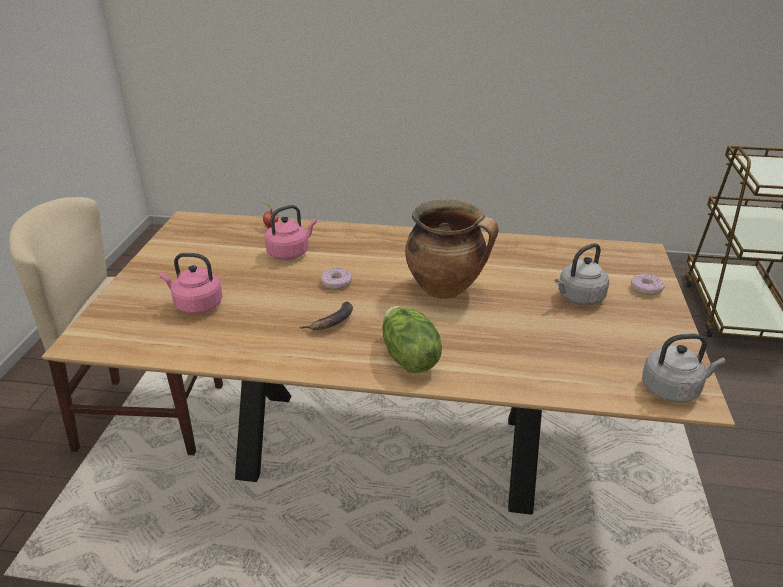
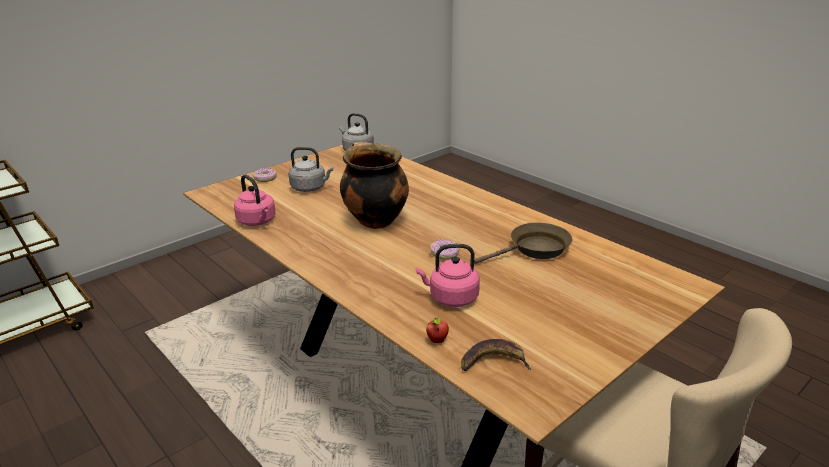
camera: 140 degrees left, 5 degrees down
(196, 305) = (577, 280): pink kettle -> pink kettle (257, 221)
(256, 322) = (535, 249): none -> brown frying pan
(331, 321) = (480, 230): banana -> banana (493, 361)
(408, 357) = (458, 198): lettuce -> none

